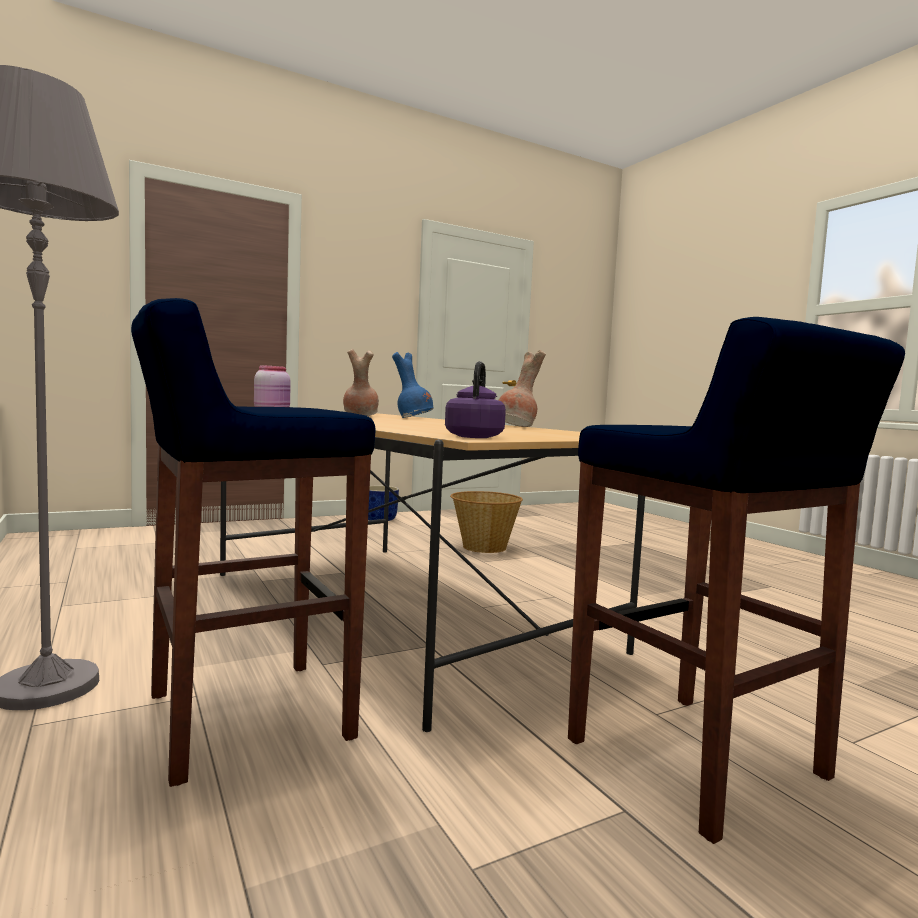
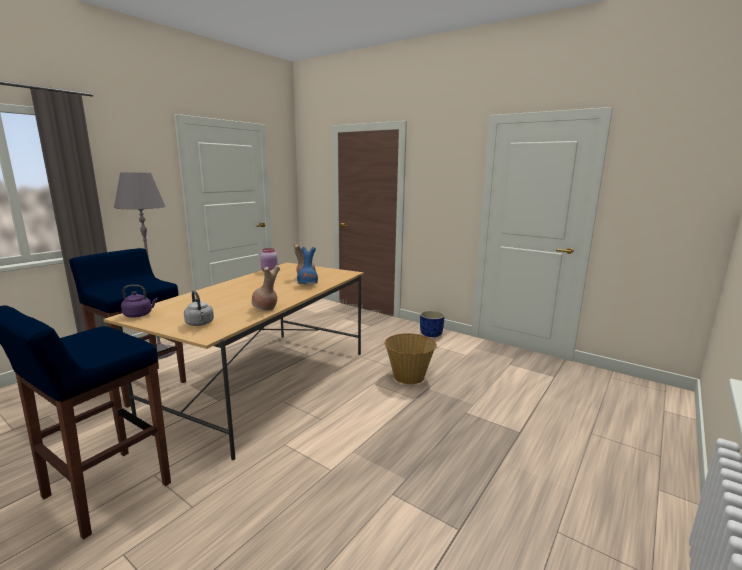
camera: 65 degrees right, 10 degrees up
(568, 434) = (200, 324): none -> grey kettle

